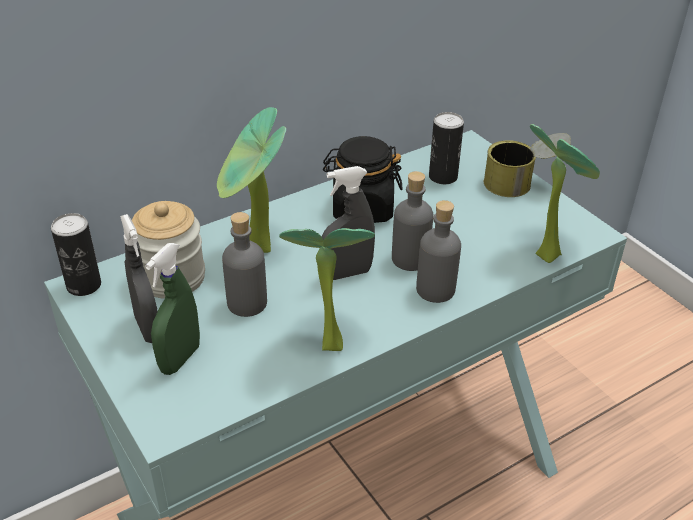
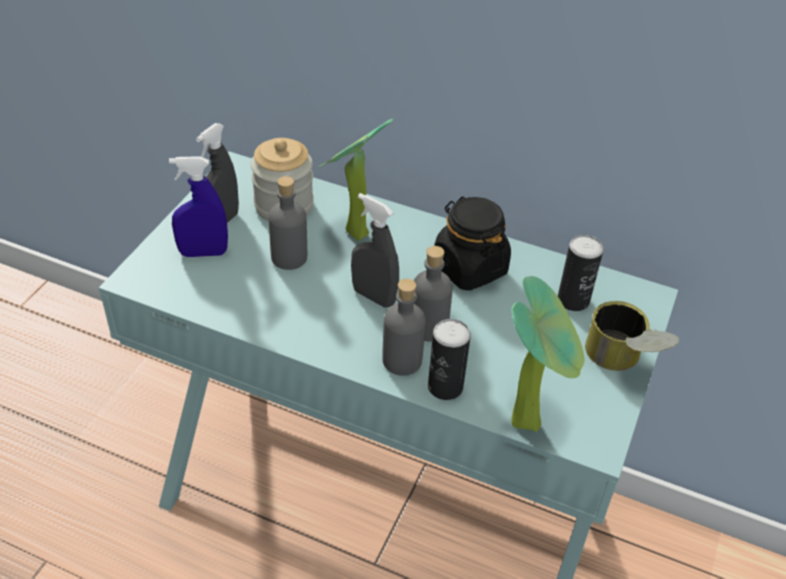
camera: 55 degrees right, 5 degrees up
(84, 285) = (239, 170): can -> can (445, 387)
(180, 359) = (203, 253): green spray bottle -> blue spray bottle
(327, 340) = (283, 320): potted plant -> none

